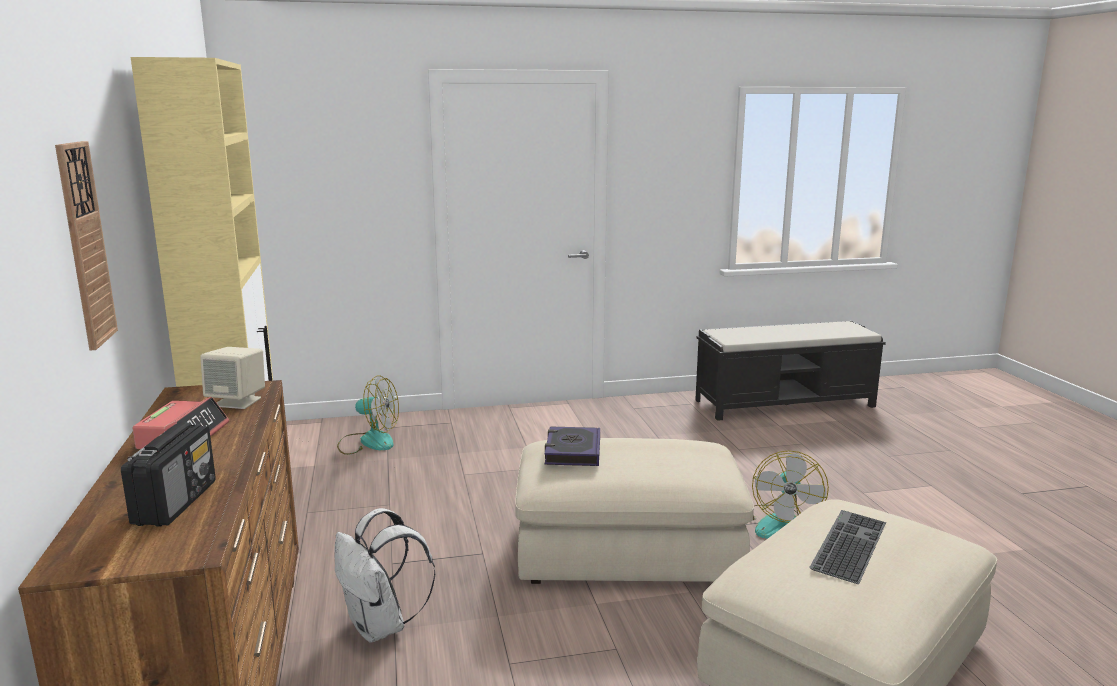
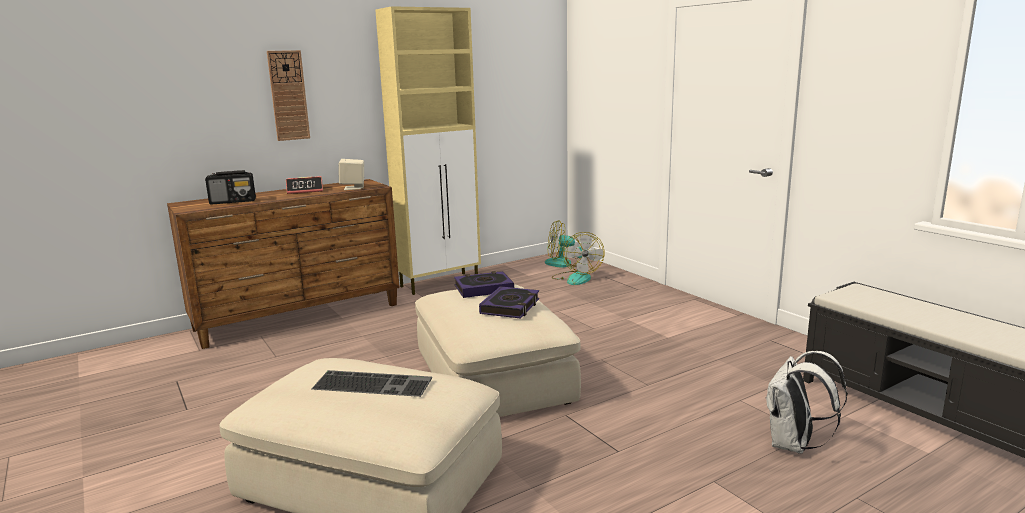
camera: 70 degrees right, 0 degrees up
(381, 627) = (363, 332): white backpack -> white backpack (794, 445)
(649, 448) = (510, 307): none -> book
(777, 522) = (590, 435): fan -> fan (564, 263)

